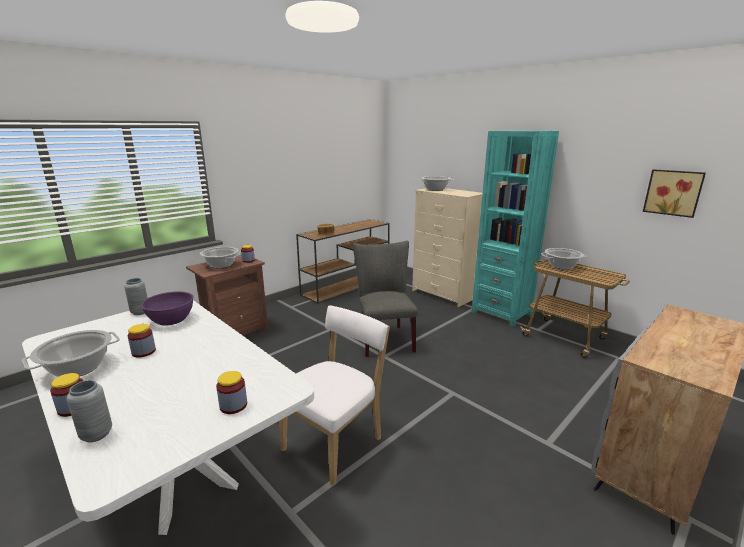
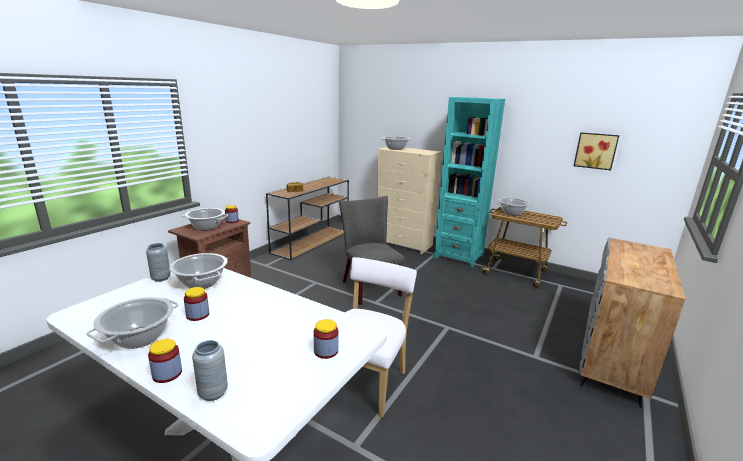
camera: 15 degrees left, 0 degrees up
(171, 320) = (201, 282): purple bowl -> cooking pot

